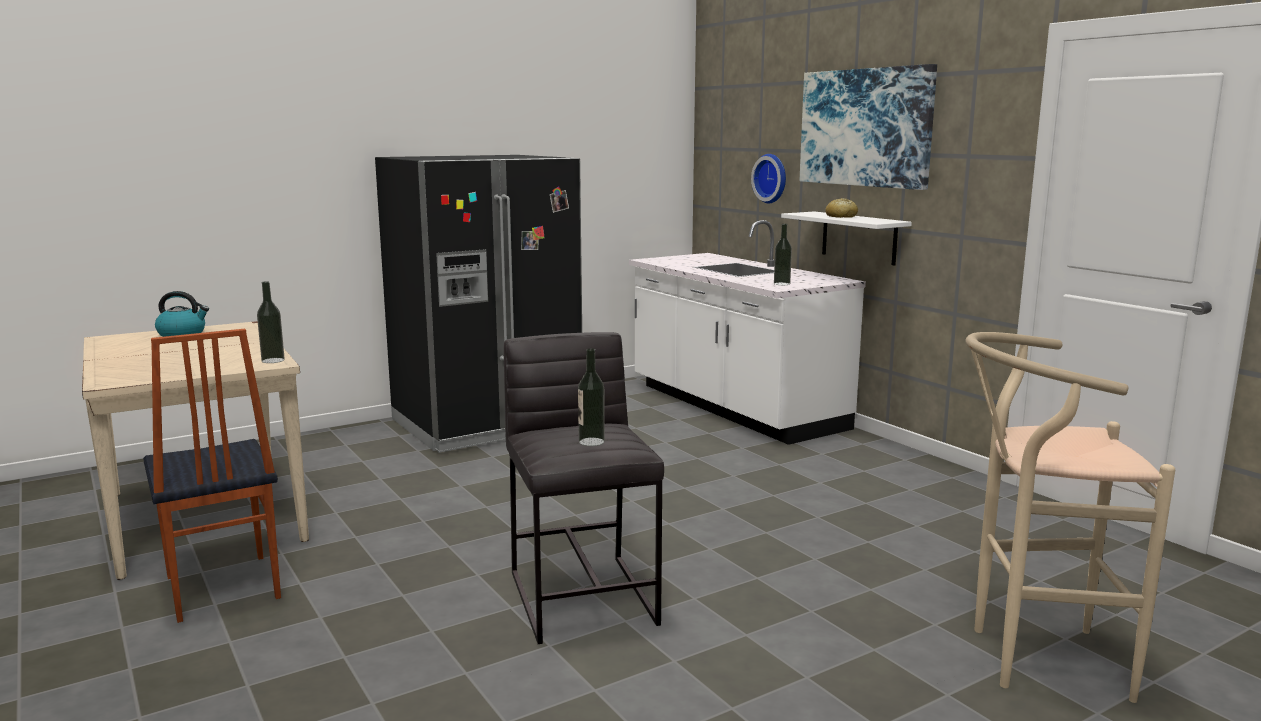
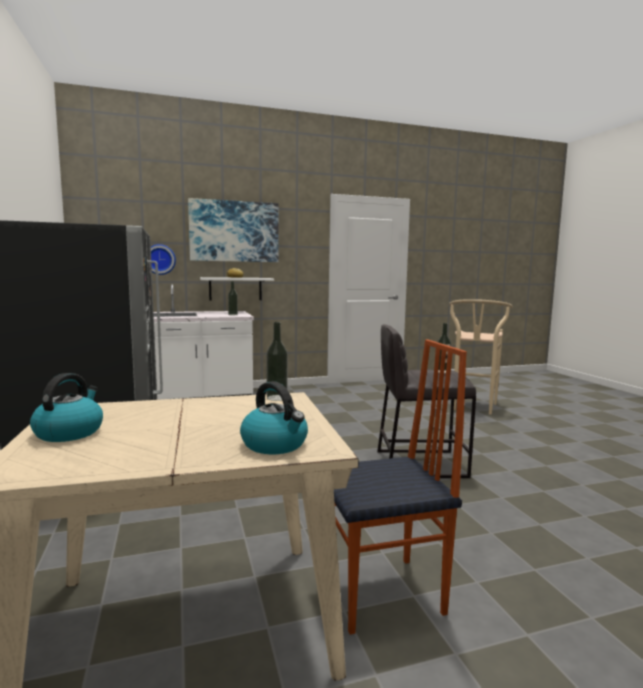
camera: 75 degrees left, 5 degrees down
(126, 372) = (275, 444): none -> kettle

